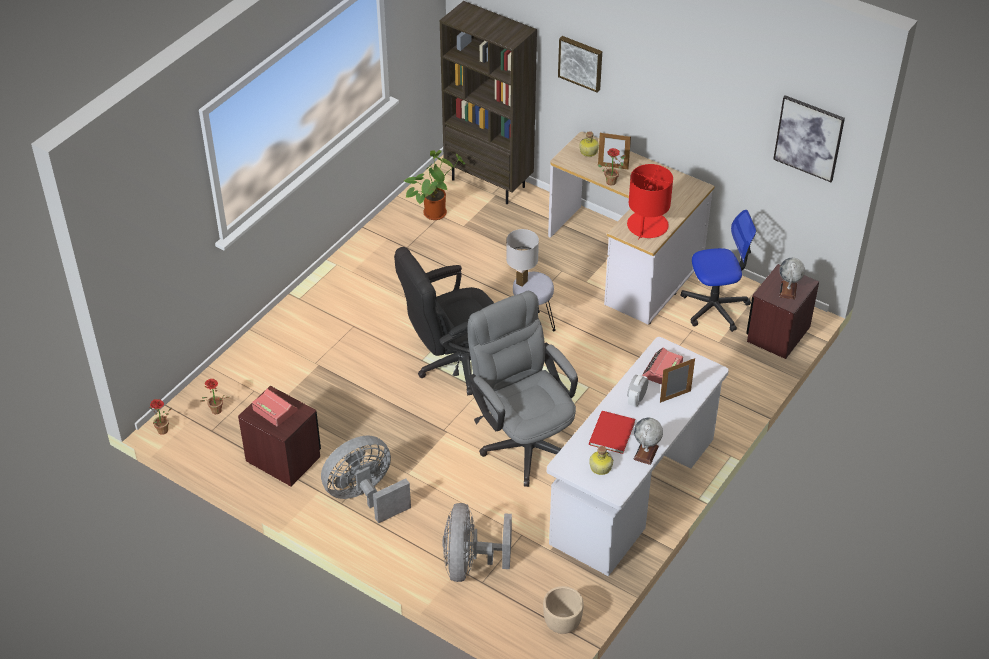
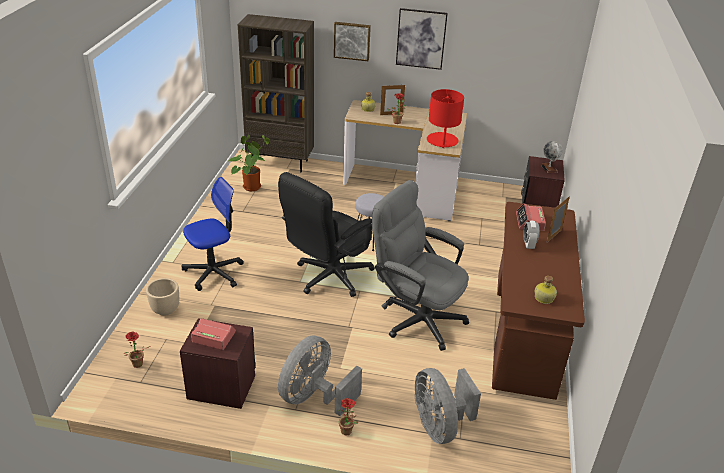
camera: 25 degrees left, 10 degrees down
(164, 432) = (92, 396): potted plant -> potted plant (348, 432)
(522, 282) = (363, 201): white table lamp -> none
(562, 624) = (549, 451): beige planter -> beige planter (165, 310)
(610, 434) = (530, 272): red book -> none
(633, 492) = (524, 331): white desk -> brown desk
(646, 453) = (568, 278): globe -> none
(714, 307) = (485, 202): office chair -> office chair (214, 272)
(809, 138) = (546, 49): picture -> picture (421, 38)

